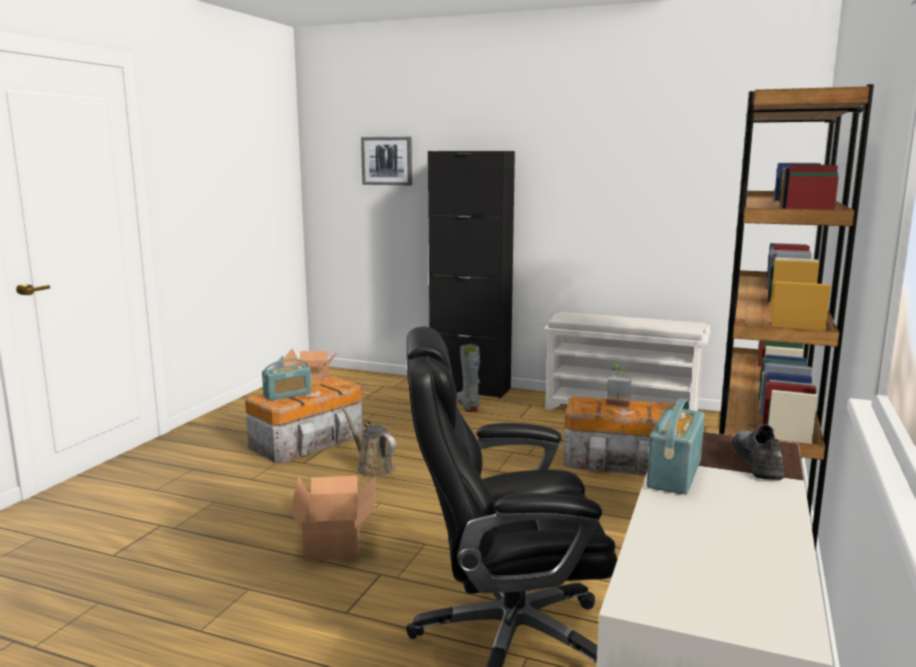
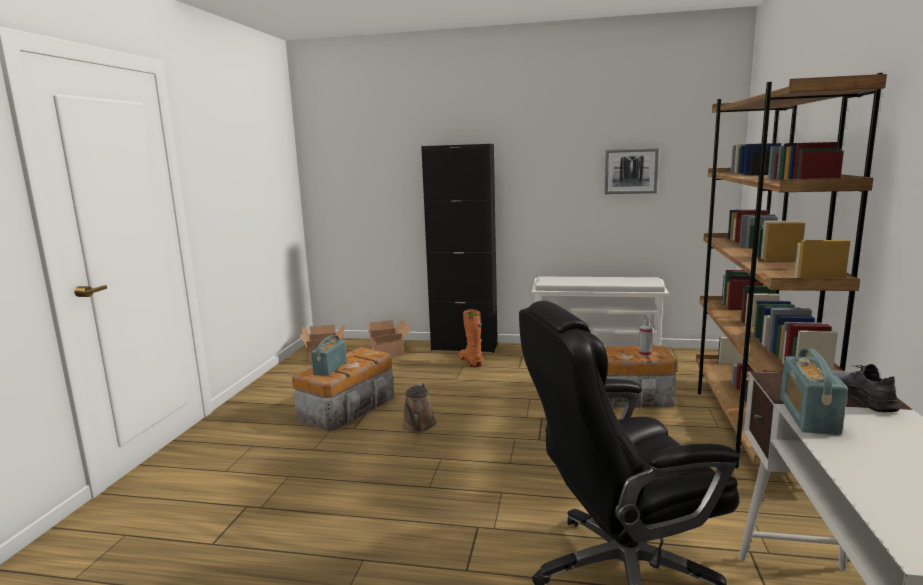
camera: 10 degrees left, 0 degrees up
(287, 394) = (330, 368): radio -> radio turned 150 degrees clockwise
(336, 538) = (420, 497): cardboard box -> cardboard box (388, 350)
(372, 467) = (418, 426): brown watering can -> brown watering can turned 120 degrees counterclockwise
(387, 161) = (379, 156): picture -> picture (631, 171)
(468, 406) = (470, 362): grey boot -> orange boot
(617, 405) = (616, 351): potted plant -> none
(649, 411) = (644, 354): none -> spray bottle

